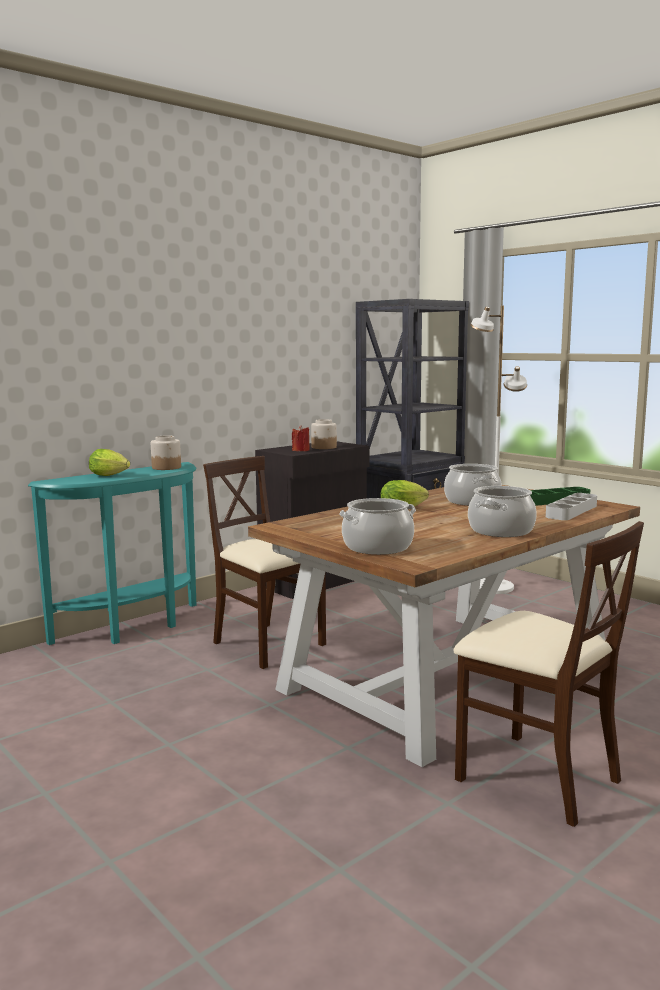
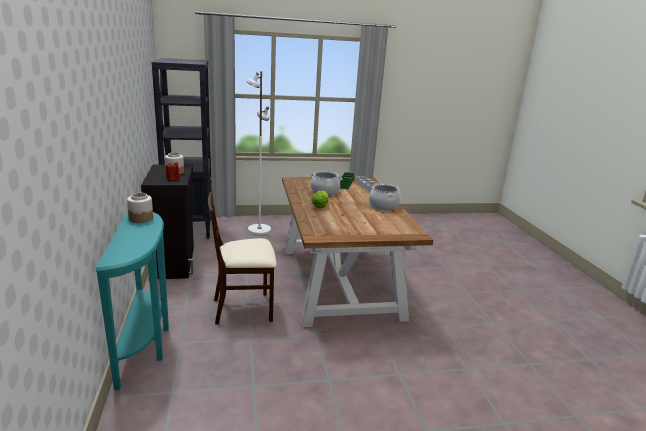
camera: 60 degrees left, 10 degrees up
(111, 476) = (136, 239): lettuce -> none
(377, 547) = (384, 231): cooking pot -> none
(536, 777) = (434, 302): beige chair -> none

